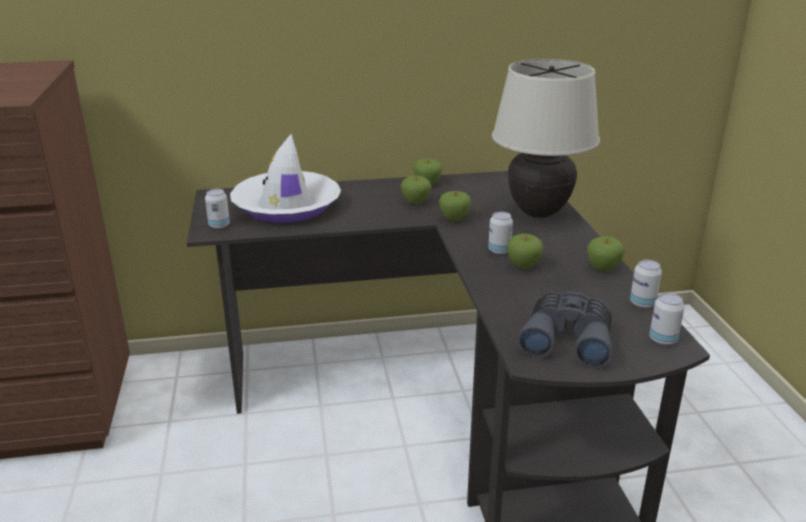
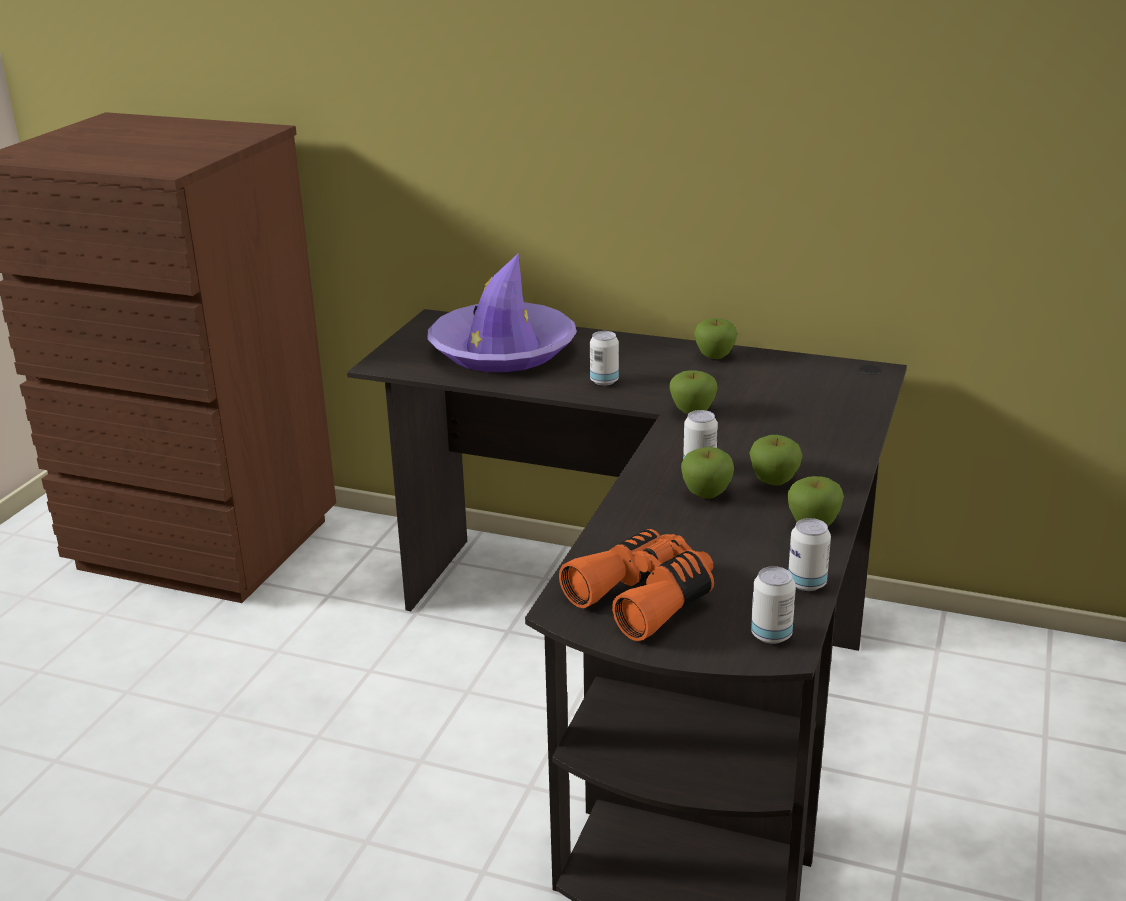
camera: 30 degrees right, 0 degrees up
(219, 225) = (401, 359): can -> can (604, 381)
(287, 206) = (502, 350): white hat -> purple hat
(415, 203) = (668, 379): apple -> apple (774, 481)
(539, 213) = (822, 428): beige table lamp -> none
(568, 339) = (645, 598): grey binoculars -> orange binoculars

